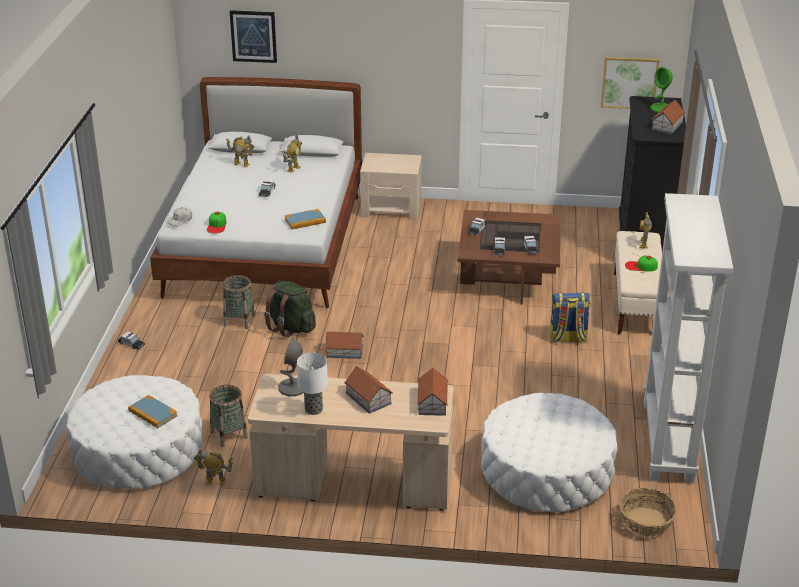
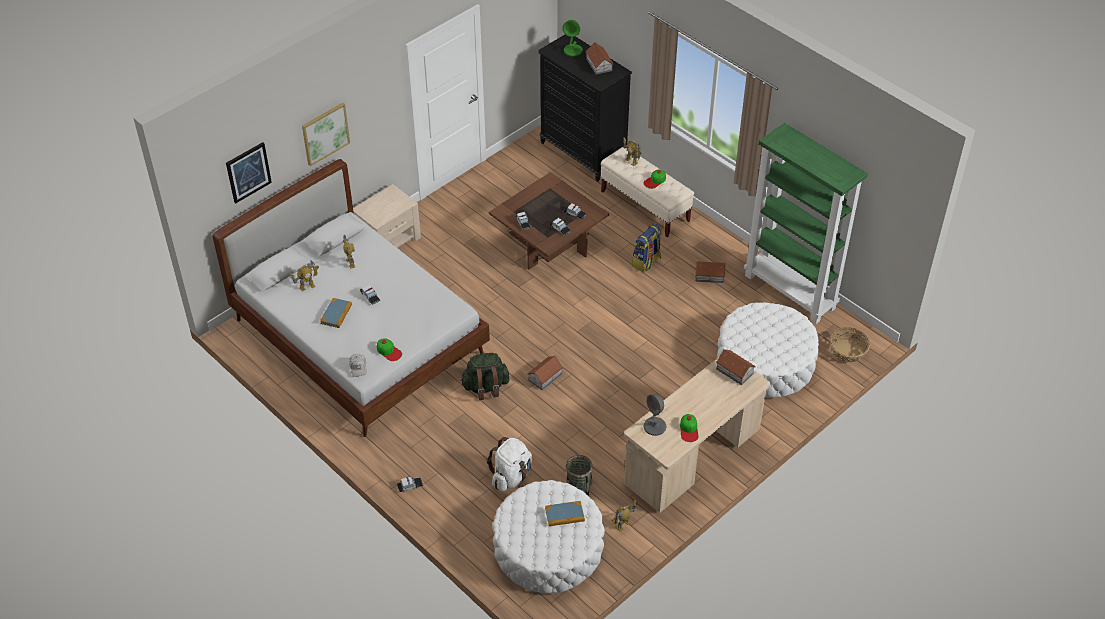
camera: 50 degrees left, 15 degrees up
(202, 390) = (511, 476): none -> white backpack
(239, 320) = (445, 409): basket -> none
(305, 221) = (437, 301): book -> book (336, 314)
(314, 409) = (689, 429): table lamp -> cap
(368, 399) = (702, 397): toy house -> toy house (709, 275)
(629, 82) = (524, 38): picture -> picture (325, 133)
(669, 442) = (791, 292): white bookcase -> green bookcase

